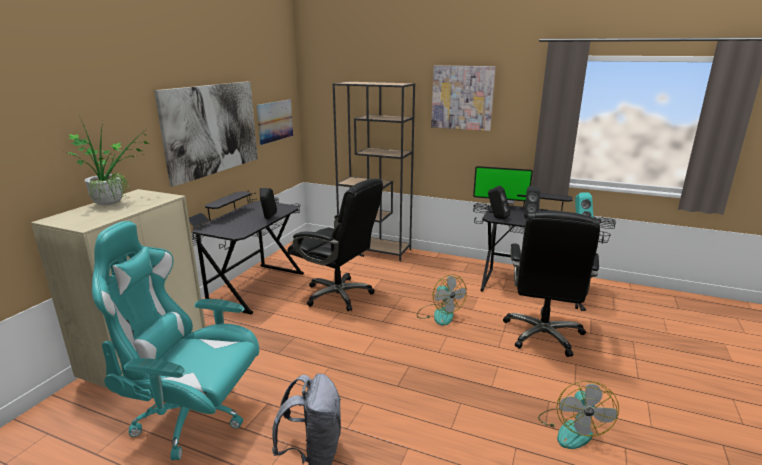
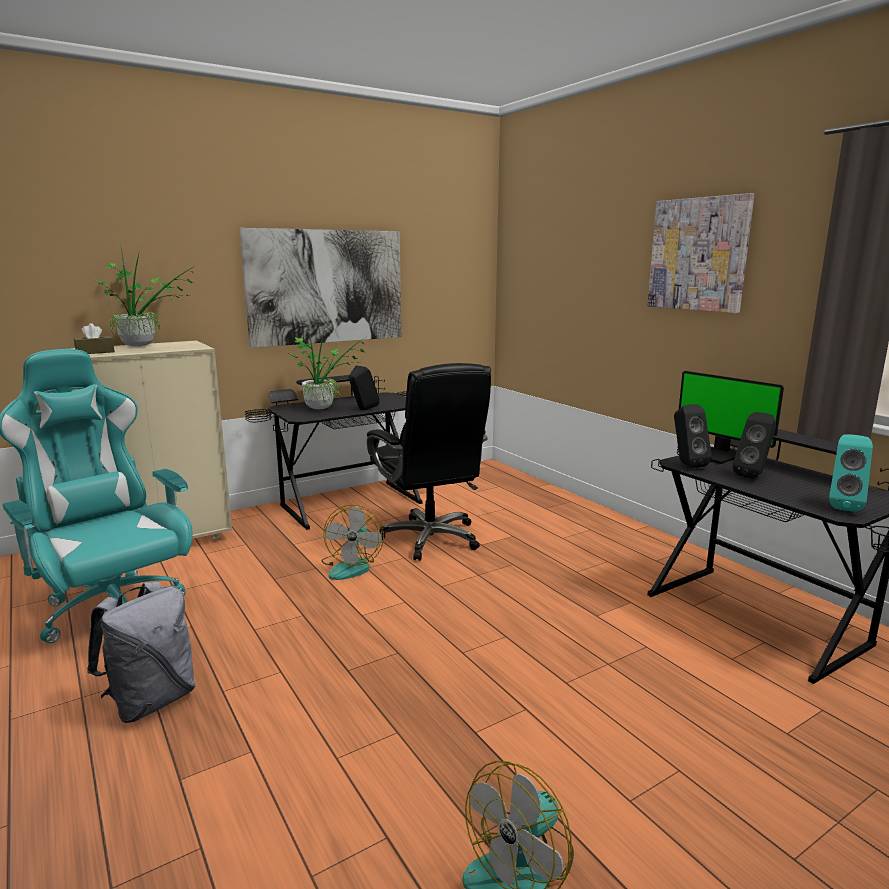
camera: 35 degrees right, 5 degrees down
(92, 217) = (95, 352): none -> brown tissue box
(236, 222) = (324, 407): none -> potted plant
(275, 121) = (444, 291): picture -> none
(375, 250) = (554, 499): bookcase -> none
(439, 314) = (534, 604): fan -> fan (352, 566)
(542, 333) = (680, 694): black office chair -> none

